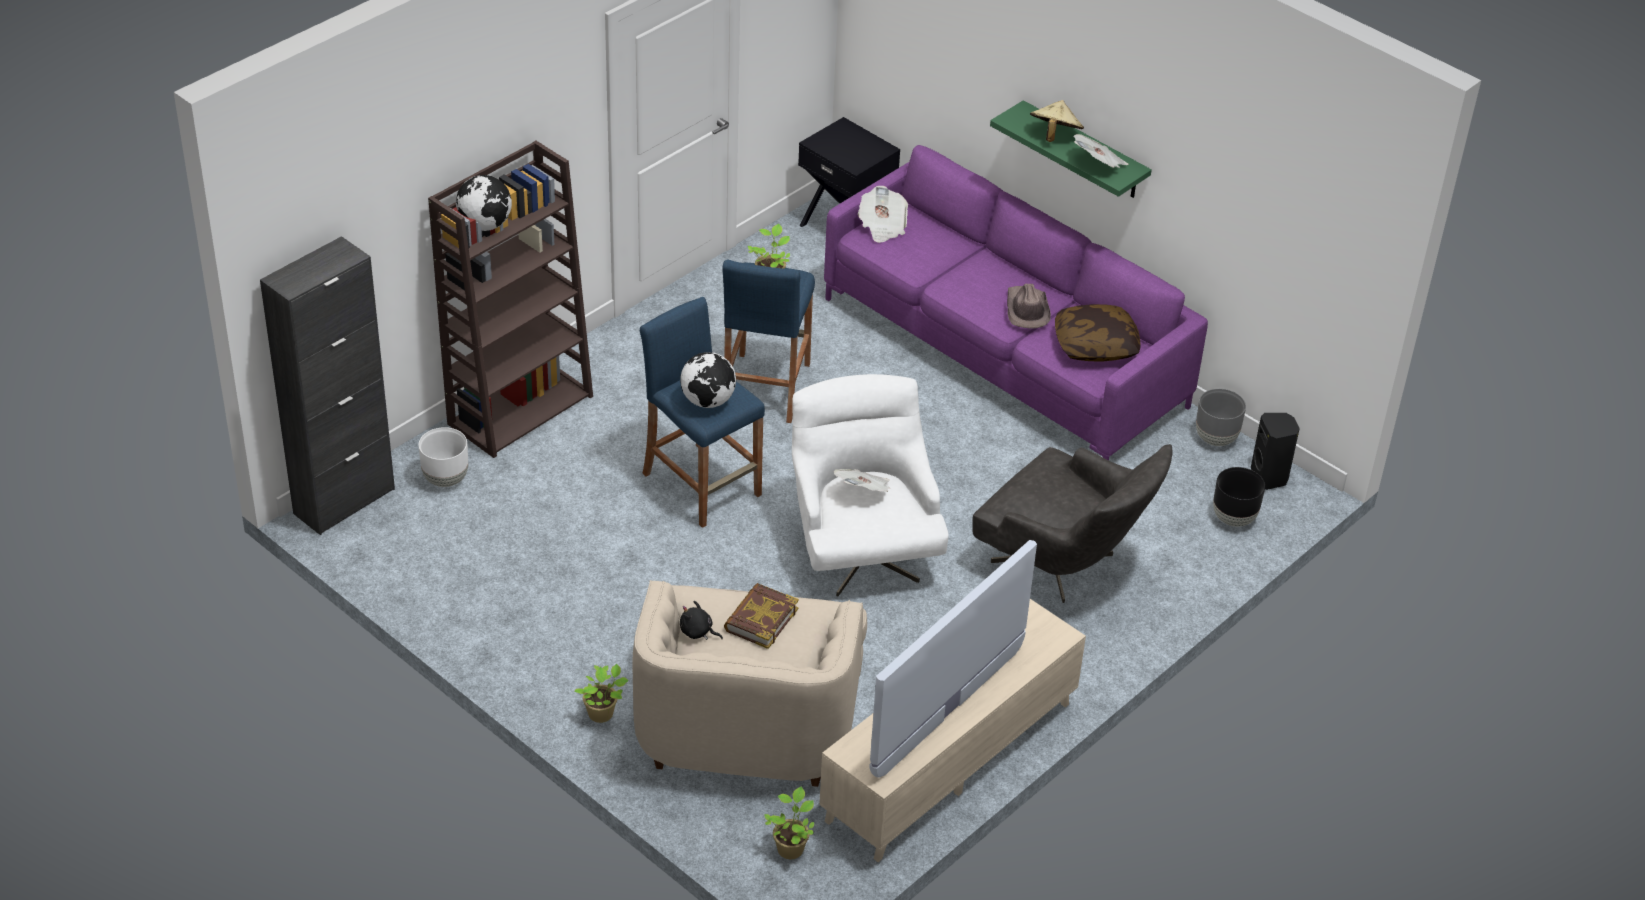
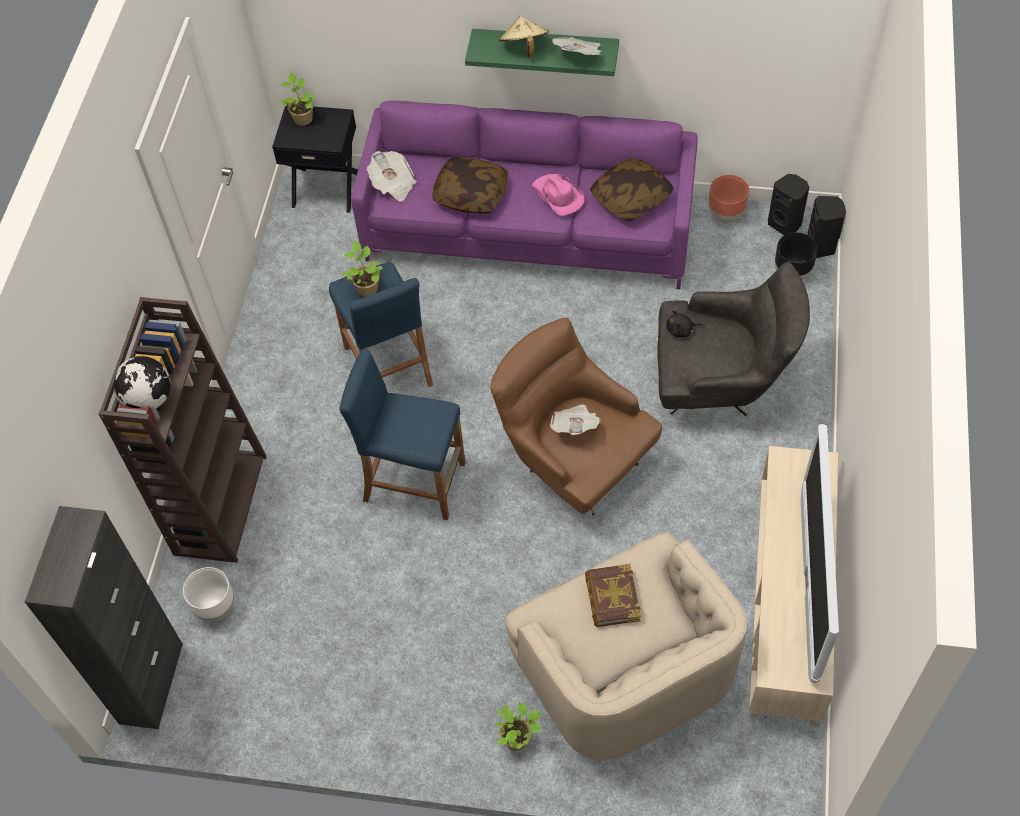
camera: 30 degrees left, 15 degrees up
(698, 632) = (575, 641): black plush toy -> black plush toy (681, 330)
(708, 401) = (418, 431): globe -> none
(790, 847) = (747, 758): potted plant -> potted plant (302, 118)
(862, 547) = (573, 460): white armchair -> brown armchair
(947, 269) = (471, 194): none -> pillow
(1026, 309) = (558, 196): brown hat -> pink hat
(1216, 438) = (726, 214): grey planter -> brown planter
(1289, 513) = (822, 246): none -> black speaker

